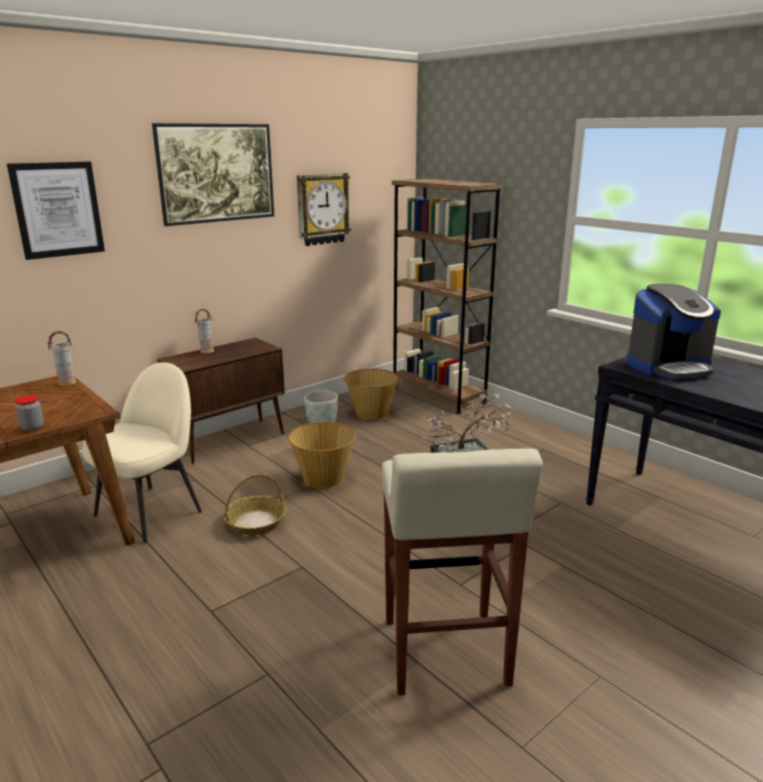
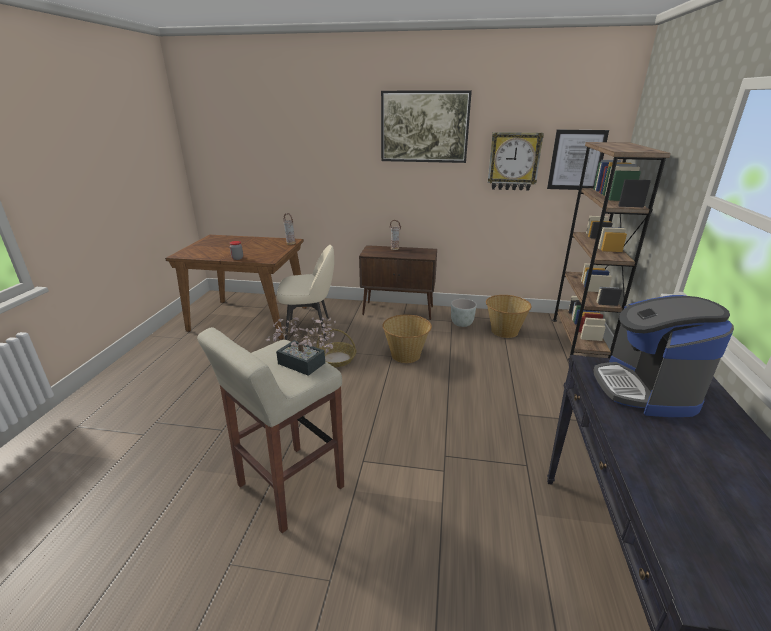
camera: 50 degrees right, 5 degrees up
(58, 209) = (319, 144): picture -> picture (576, 160)
(668, 367) = (645, 389): coffee machine -> coffee machine turned 60 degrees clockwise

